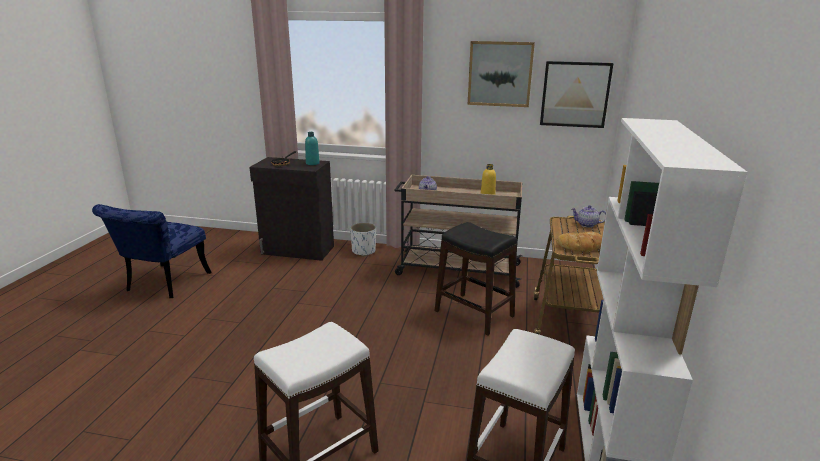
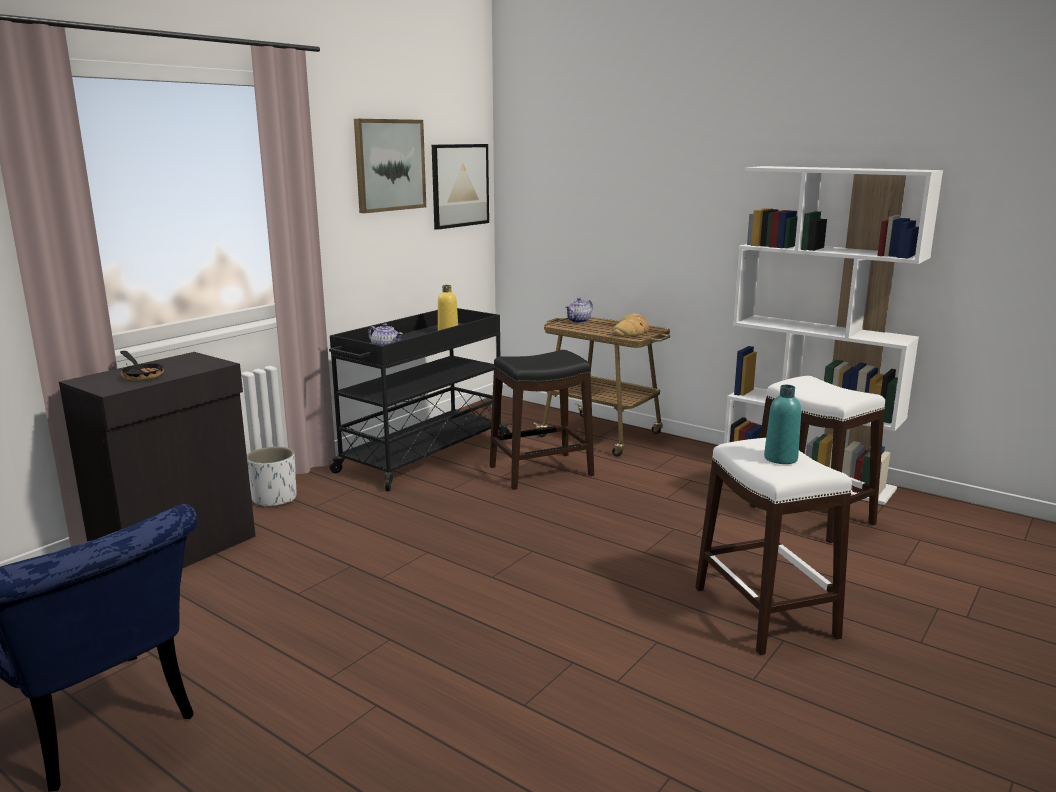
camera: 65 degrees left, 5 degrees down
(312, 163) = (187, 360): turquoise bottle -> turquoise bottle (780, 458)
(457, 269) = (422, 455): beige cart -> black cart

